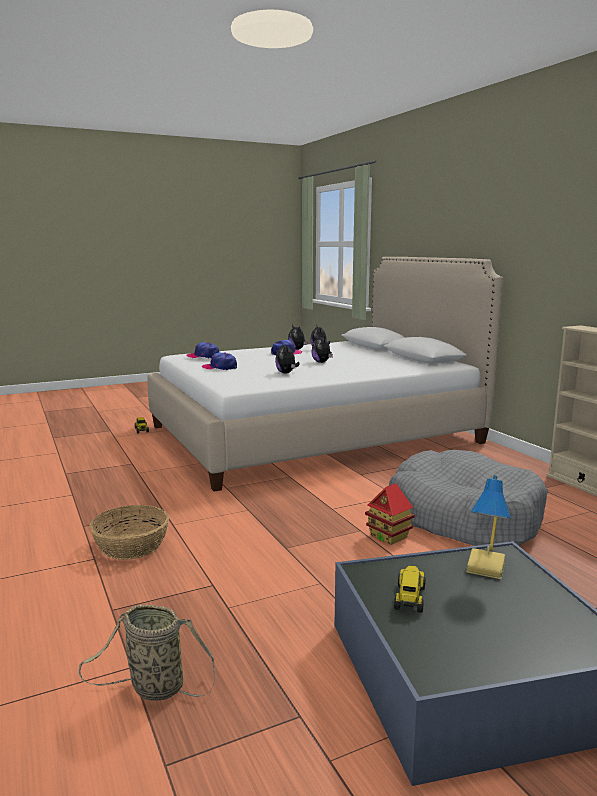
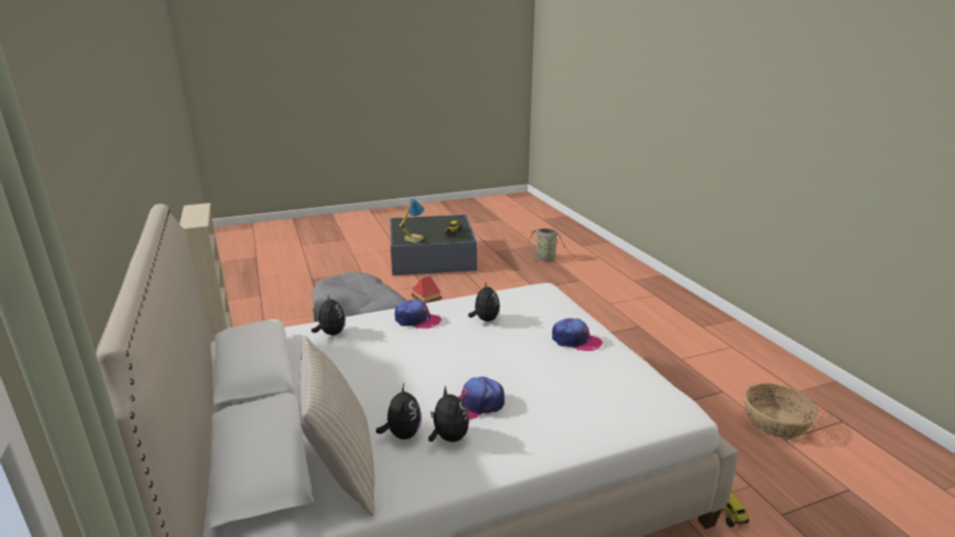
camera: 175 degrees left, 10 degrees up
(131, 546) = (593, 310): basket -> basket (776, 422)
(203, 356) = (620, 383): cap -> cap (417, 320)
(322, 362) = (426, 356): plush toy -> plush toy (331, 333)
(339, 345) = (342, 471): none -> beige pillow

